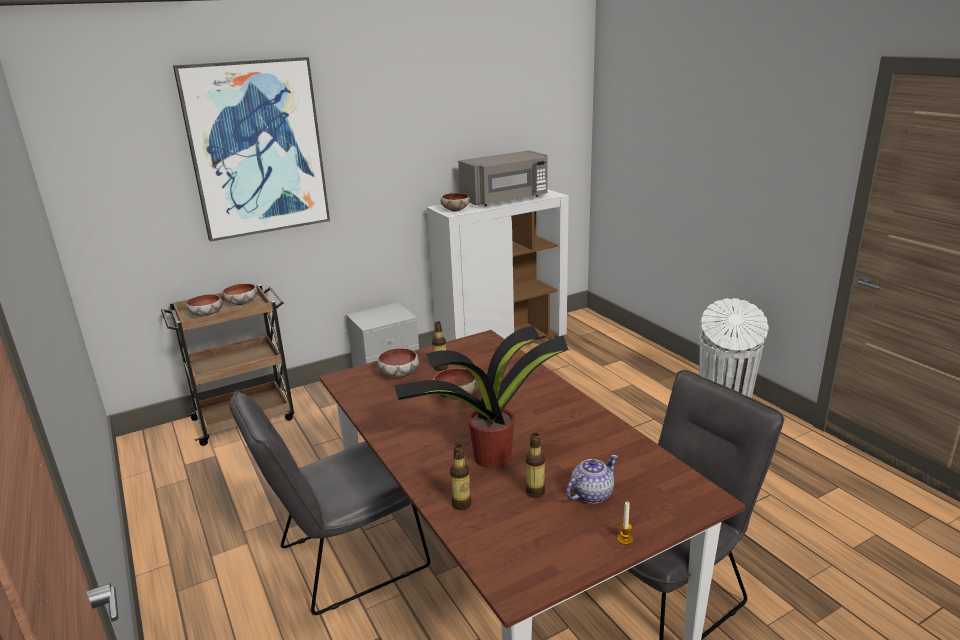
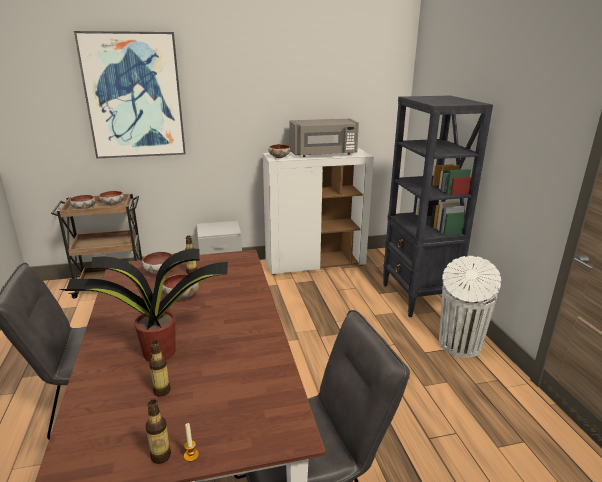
camera: 15 degrees right, 0 degrees up
(461, 504) = (99, 387): bottle -> bottle (161, 456)
(591, 494) = (202, 404): teapot -> none
(649, 363) = (418, 298): none -> black bookcase

